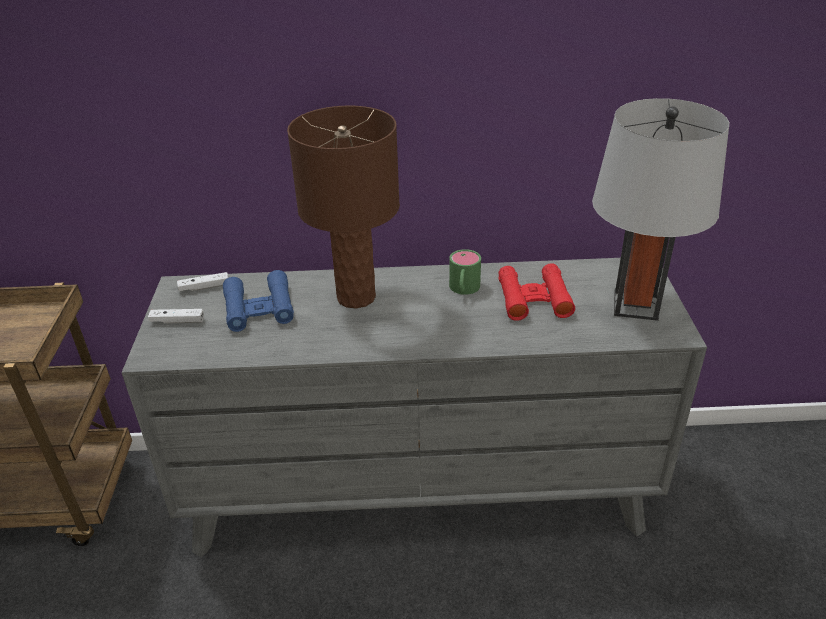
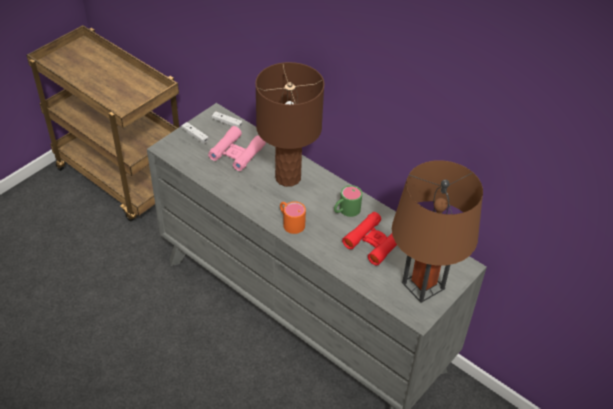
camera: 40 degrees right, 10 degrees up
(259, 308) = (237, 153): blue binoculars -> pink binoculars
(422, 335) = (290, 222): none -> orange mug
(636, 305) = (423, 286): grey table lamp -> brown table lamp

